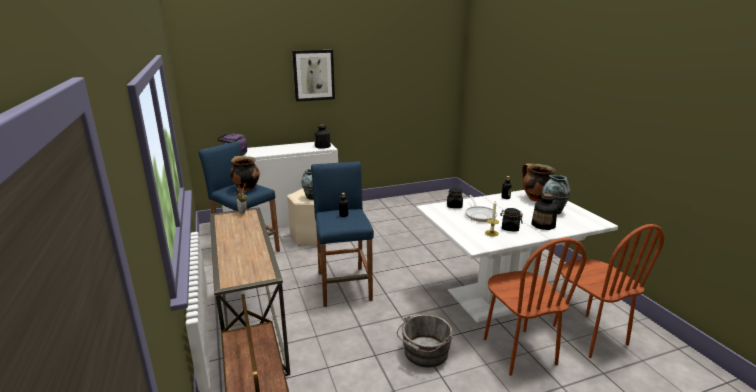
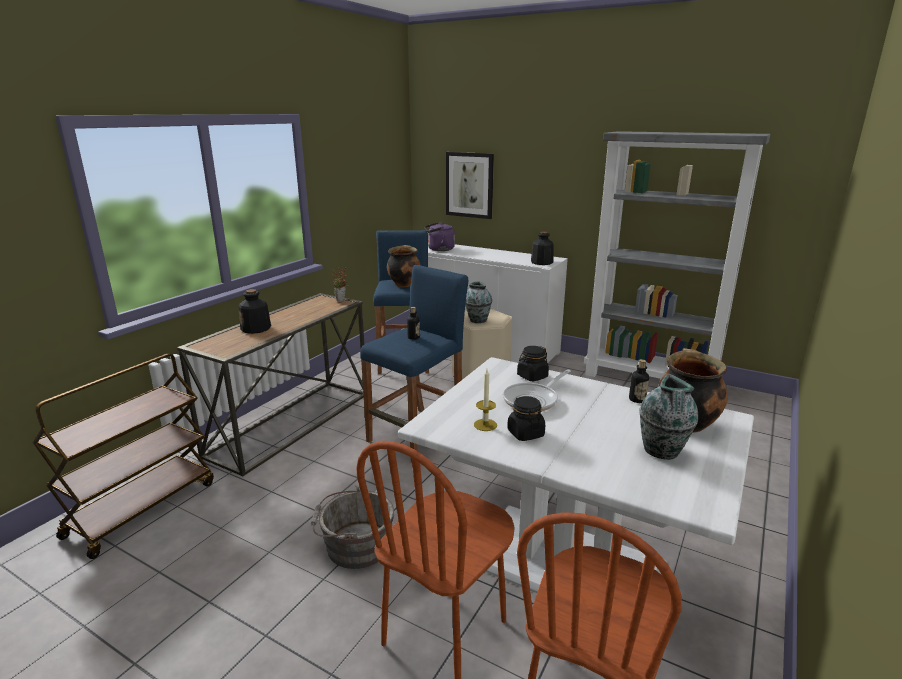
camera: 50 degrees right, 0 degrees up
(313, 75) = (561, 163): picture -> picture (469, 185)
(396, 202) = (650, 380): none -> grey bookcase
(543, 225) = (588, 456): bottle -> bottle (256, 328)

